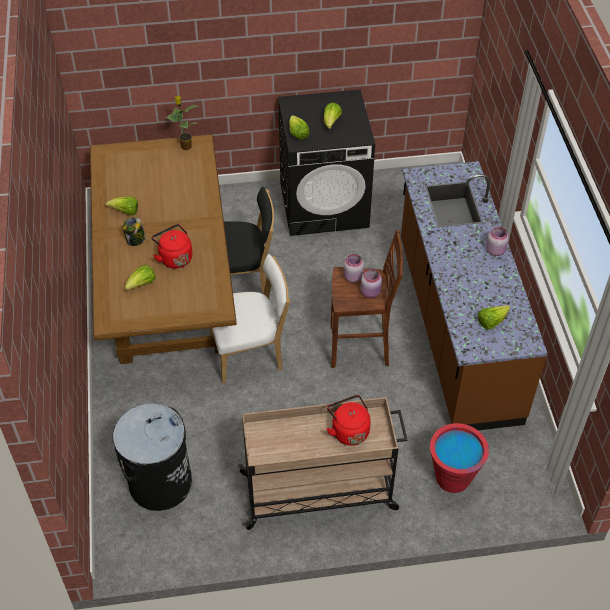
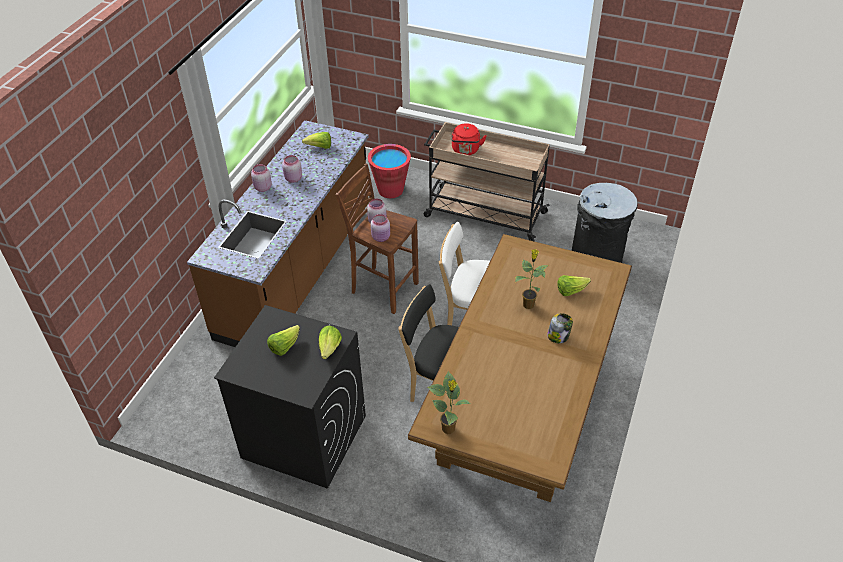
camera: 150 degrees left, 5 degrees down
(125, 212) = (556, 371): lettuce -> none
(174, 257) = (528, 304): red kettle -> potted plant
(478, 272) = (293, 179): none -> pink jar

